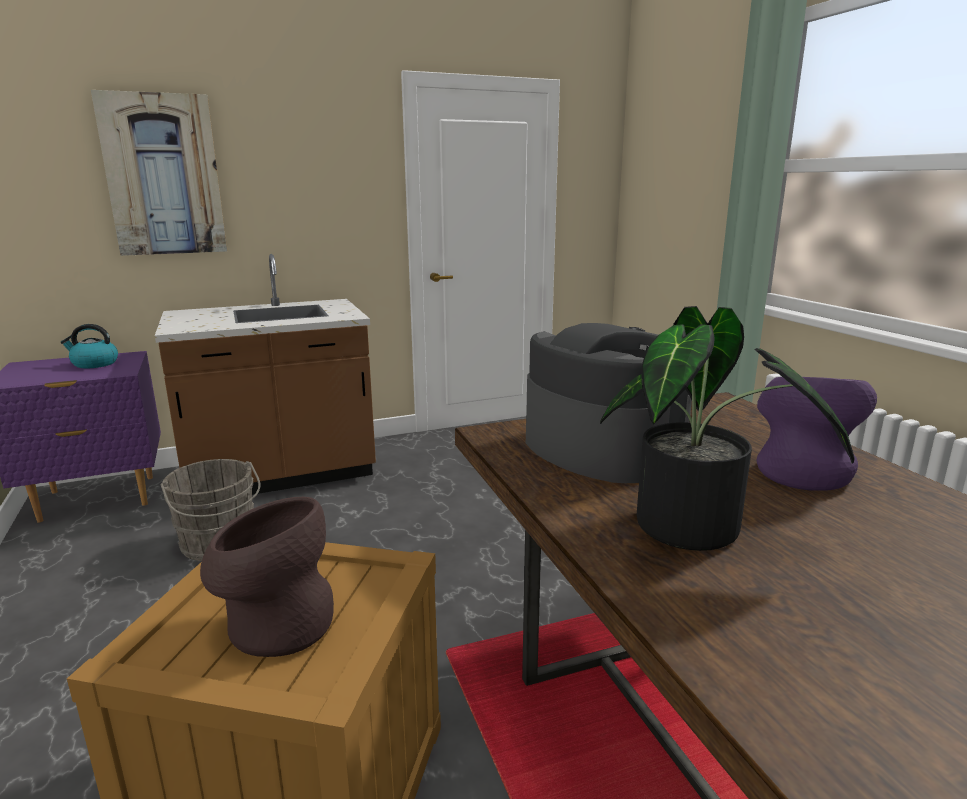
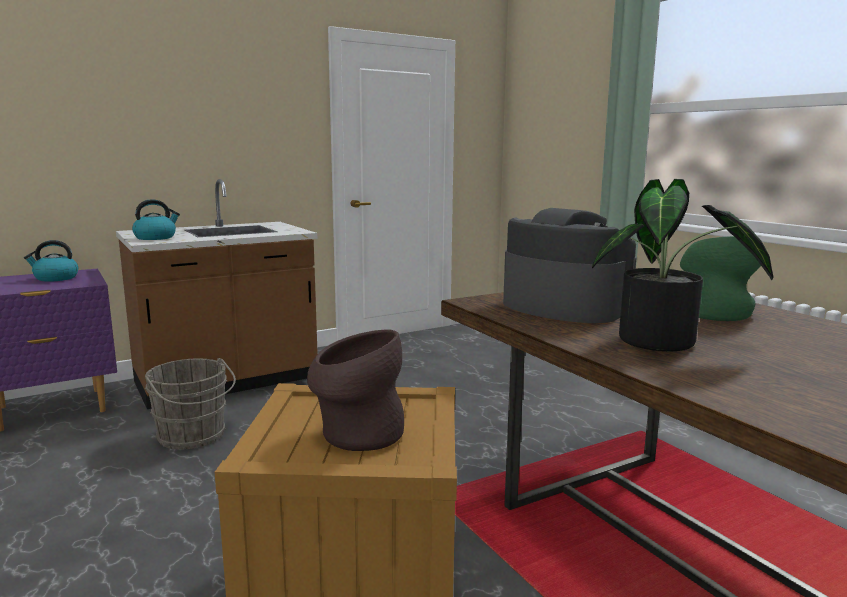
camera: 10 degrees left, 5 degrees down
(163, 175) = (121, 108): picture -> none
(192, 323) = (156, 237): none -> kettle
(801, 471) = (714, 312): purple vase -> green vase

